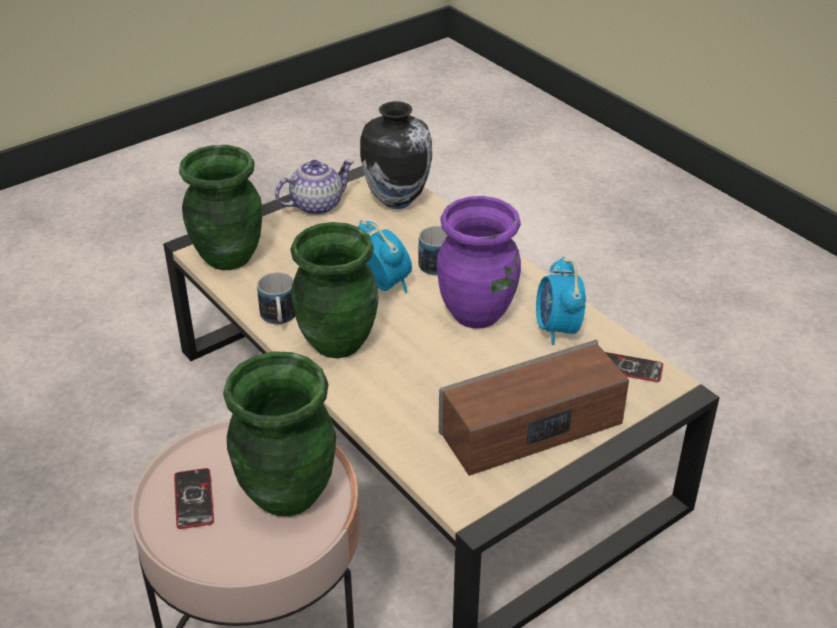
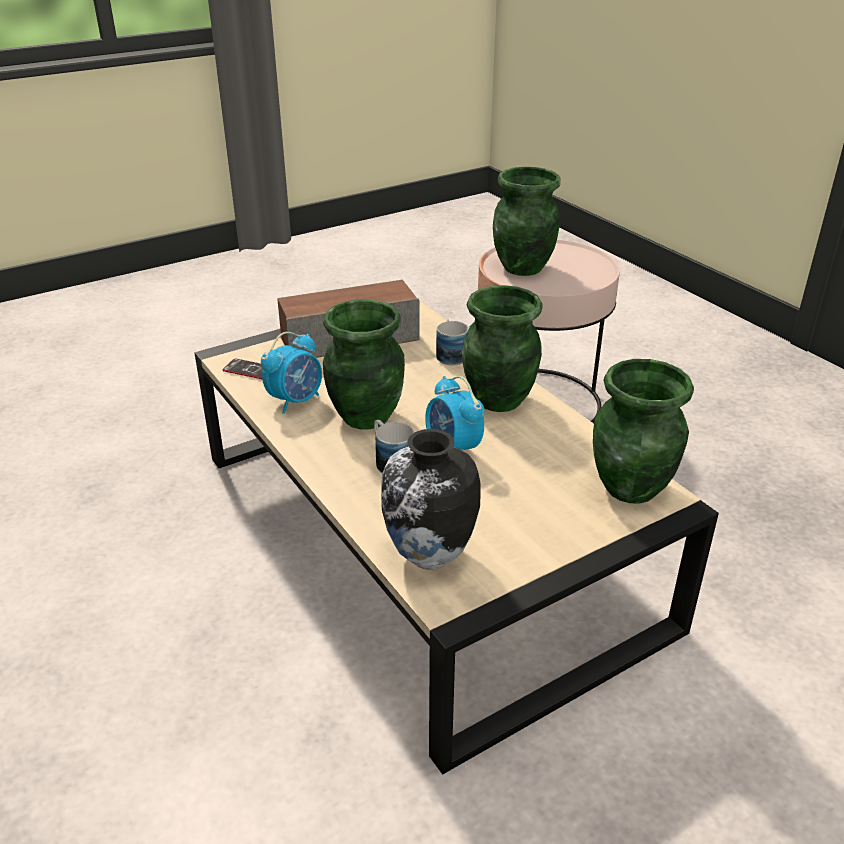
camera: 175 degrees left, 5 degrees down
(194, 499) = (580, 268): phone -> none
(279, 319) = (556, 421): mug -> mug (451, 354)
(317, 204) = (538, 557): teapot -> none
(477, 313) = (365, 417): purple vase -> green vase
(557, 329) = (296, 400): alarm clock -> alarm clock turned 45 degrees clockwise

